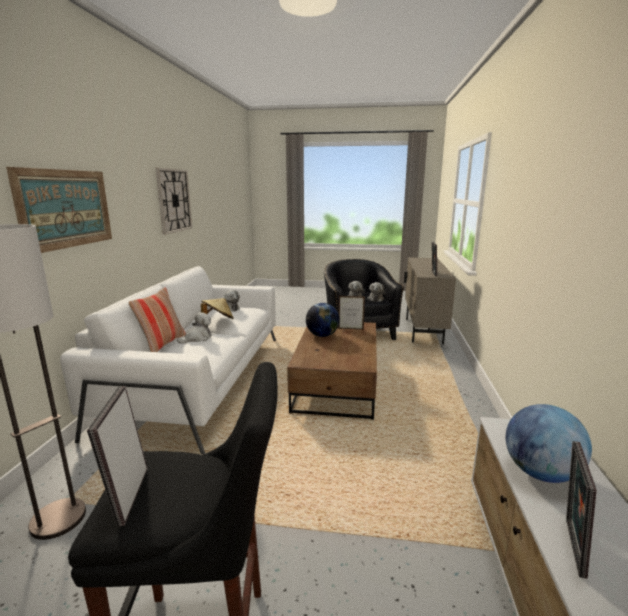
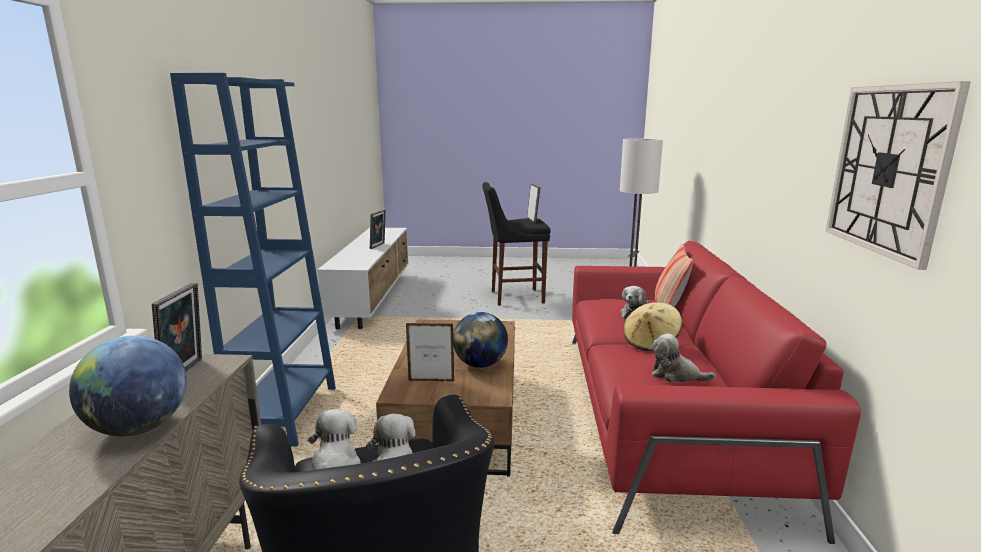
camera: 175 degrees right, 0 degrees up
(66, 208) = (740, 144): picture -> none
(200, 379) = (664, 414): white sofa -> red sofa
(455, 389) = (286, 414): none -> blue bookcase
(540, 473) = (363, 256): globe -> globe (139, 428)

